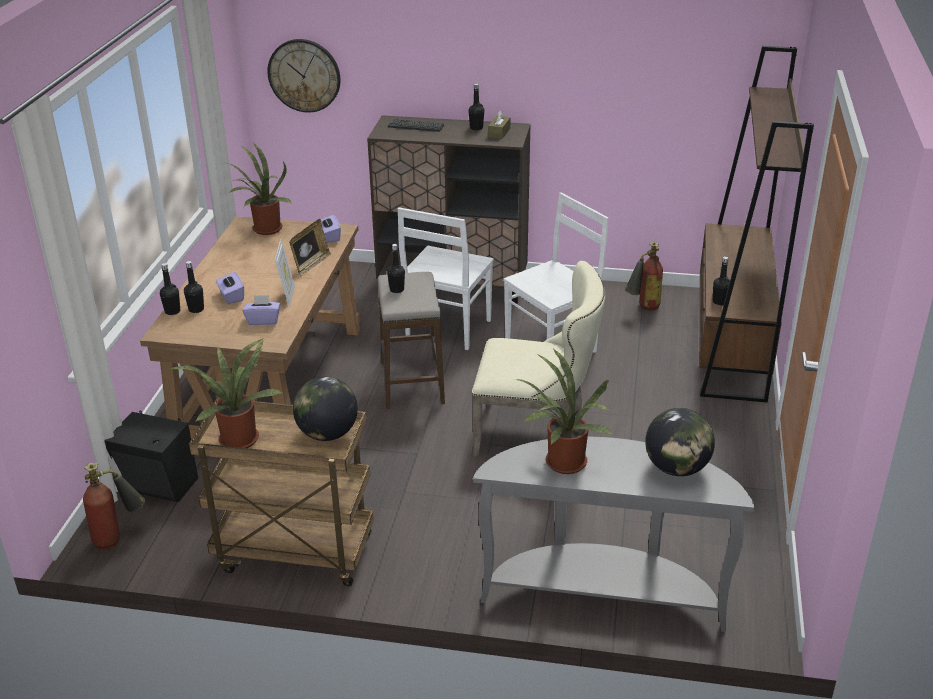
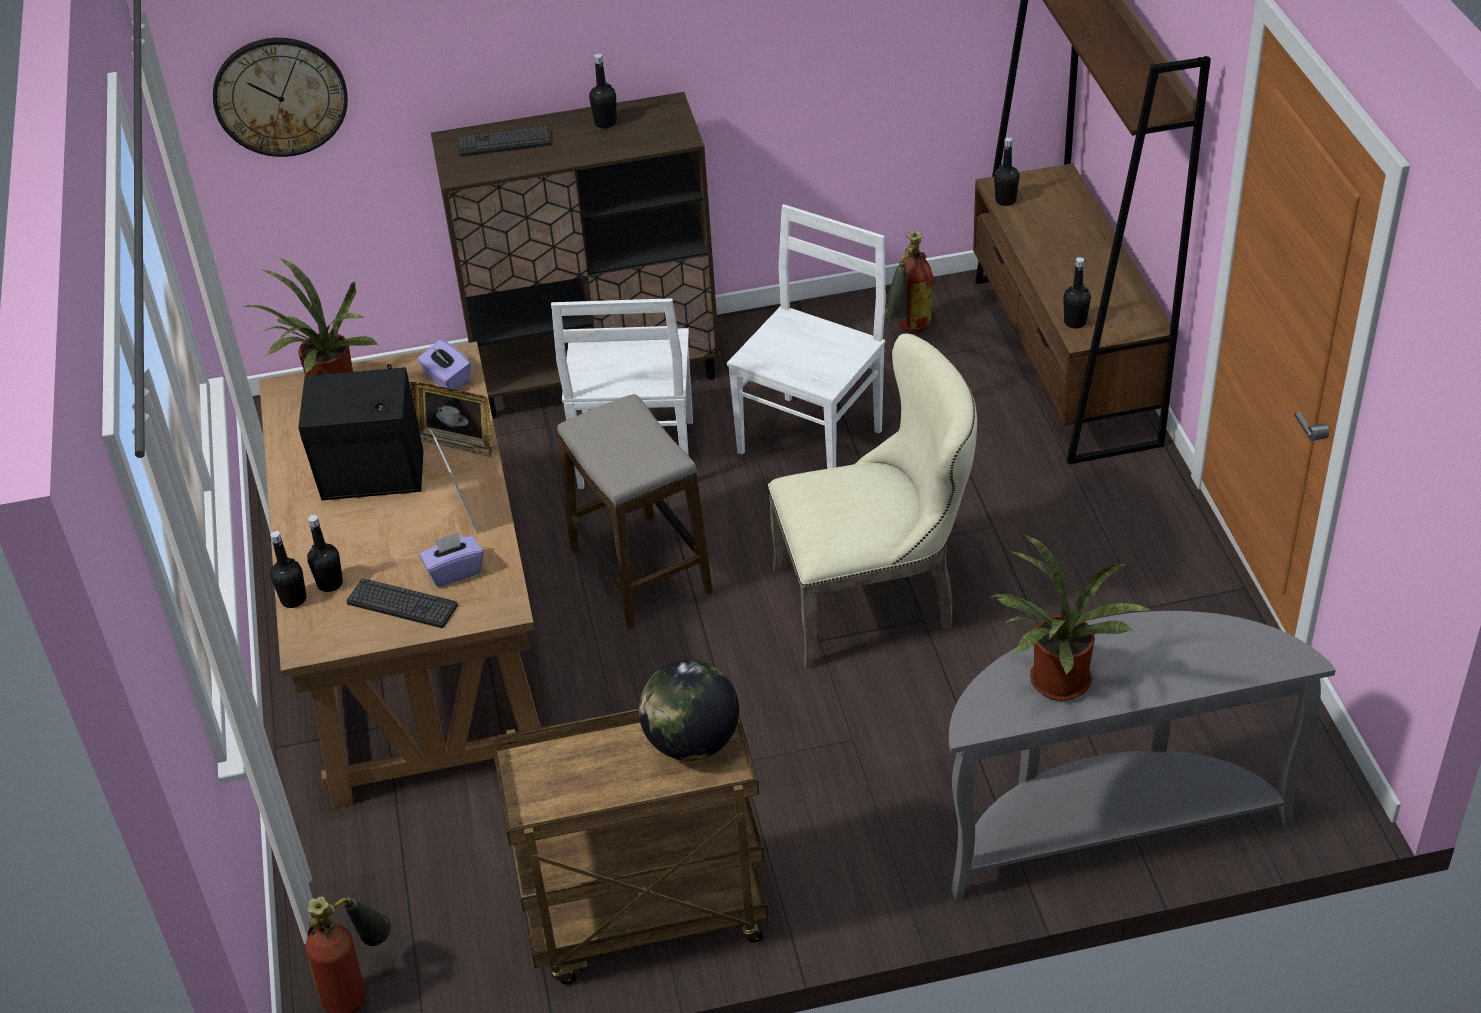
camera: 20 degrees left, 10 degrees up
(160, 486) = (363, 880): black speaker -> black speaker (374, 479)
(224, 327) = (402, 604): none -> keyboard
(231, 296) = (370, 542): purple tissue box -> none
(239, 437) = (564, 792): potted plant -> none
(310, 265) = (455, 443): picture frame -> picture frame turned 105 degrees clockwise
(397, 290) = (605, 443): black bottle -> black bottle (1005, 200)
(499, 133) = (648, 124): brown tissue box -> none
(676, 468) = (1207, 641): globe -> none

